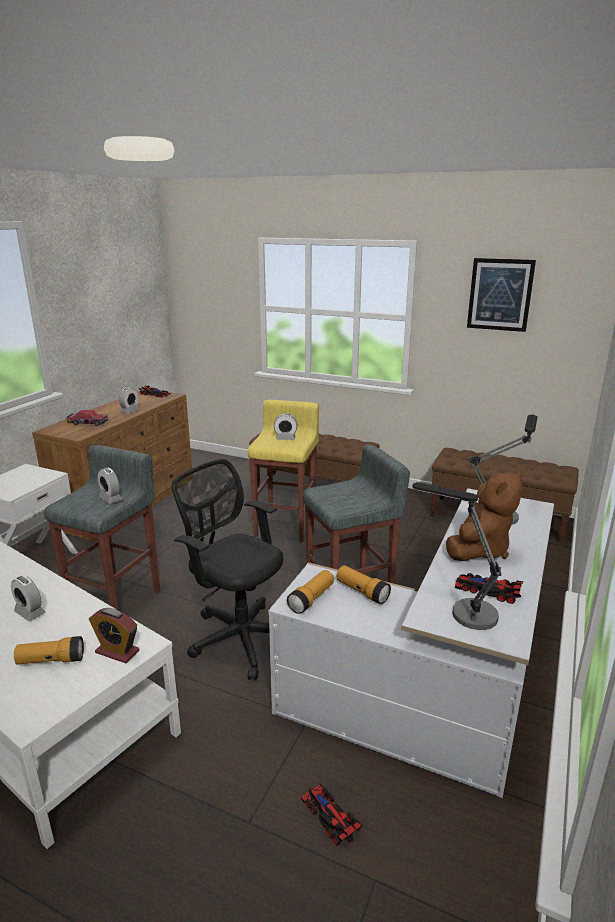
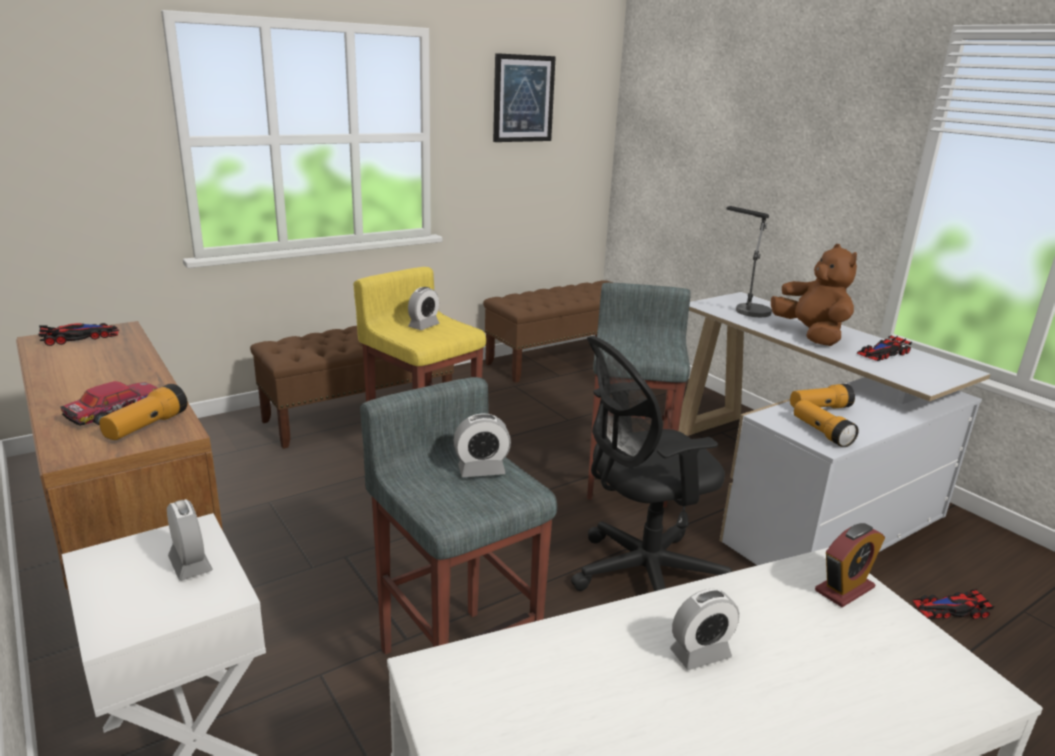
camera: 60 degrees left, 0 degrees up
(51, 660) = (848, 650): flashlight -> flashlight (146, 426)
(130, 411) = (130, 370): alarm clock -> alarm clock (190, 564)
(461, 610) = (912, 370): table lamp -> none

